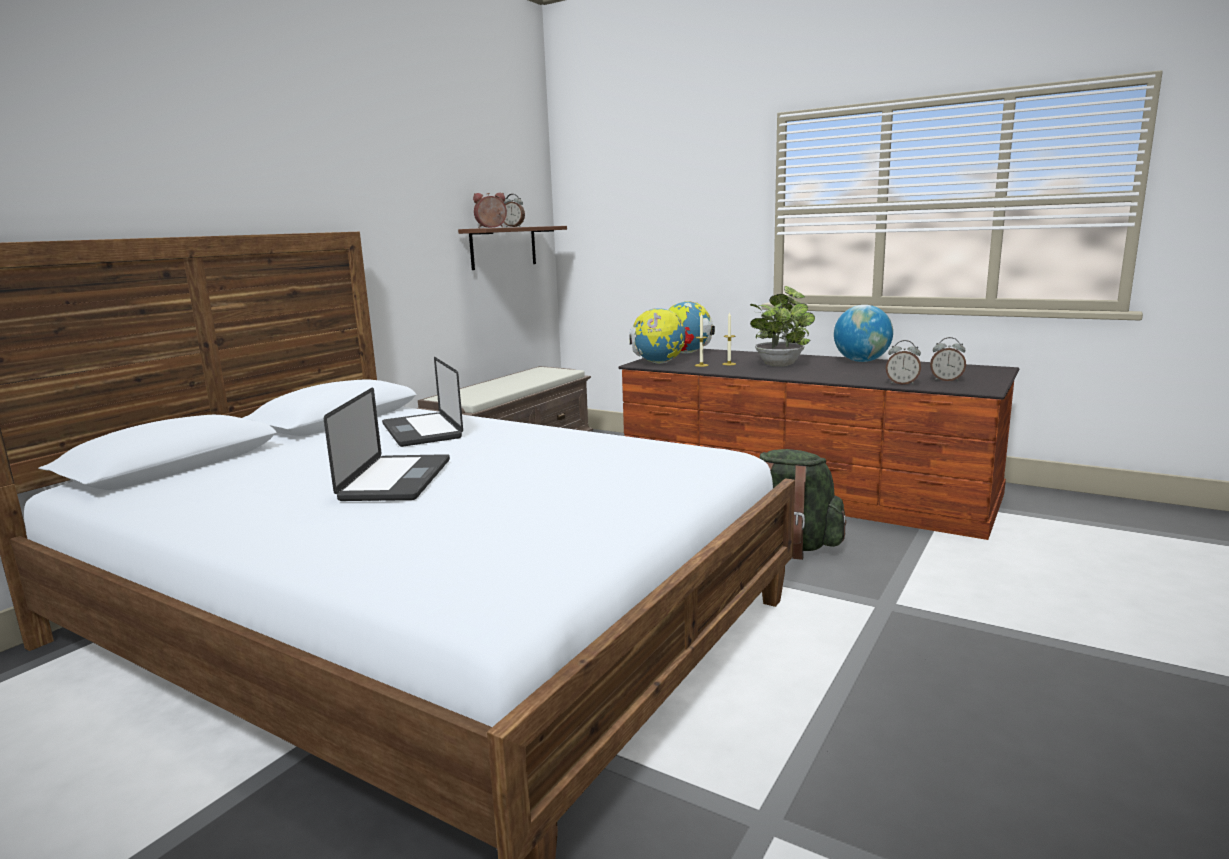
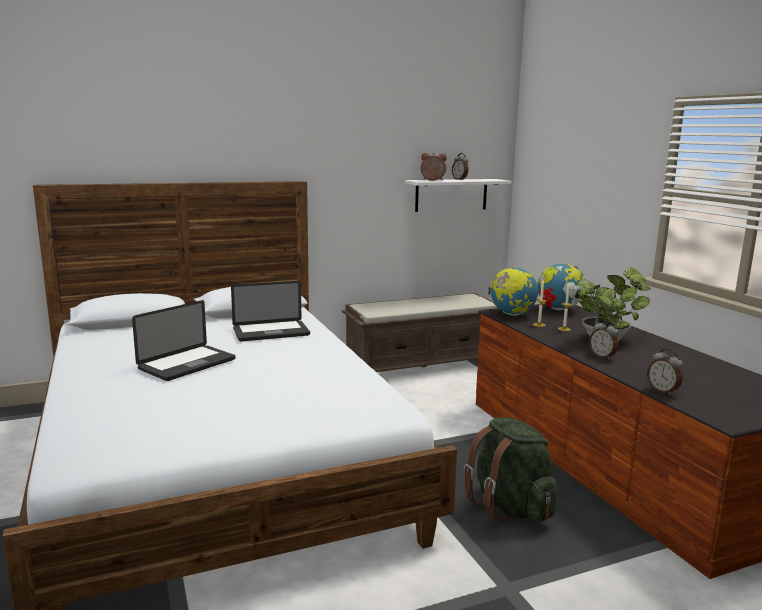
camera: 35 degrees right, 0 degrees up
(422, 431) = (271, 332): laptop -> laptop turned 120 degrees counterclockwise
(503, 247) = (451, 195): brown shelf -> white shelf
(861, 361) = (690, 356): globe -> none
(946, 380) = (718, 400): alarm clock -> alarm clock (602, 356)

